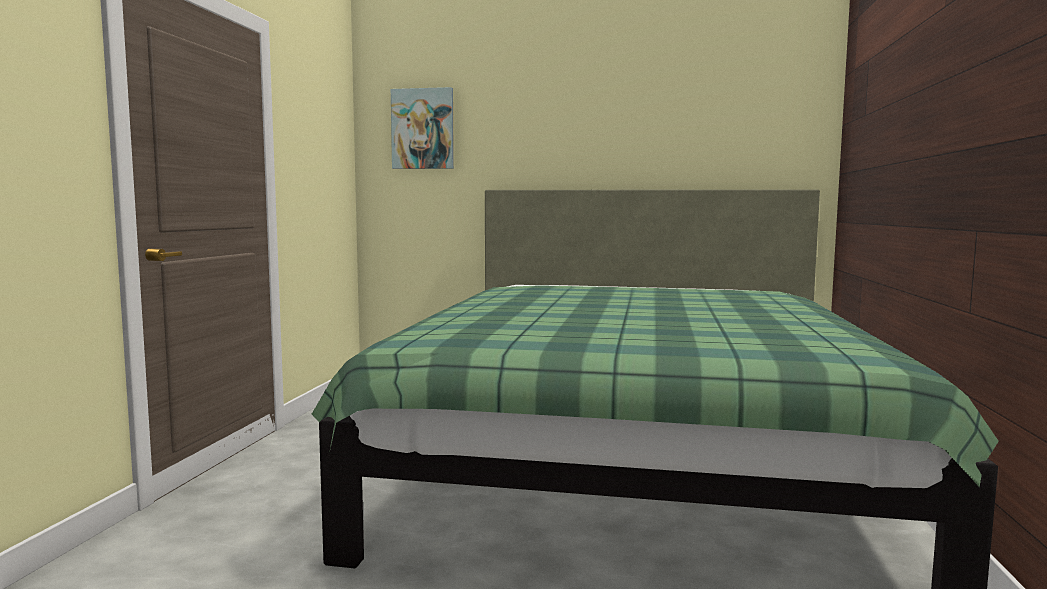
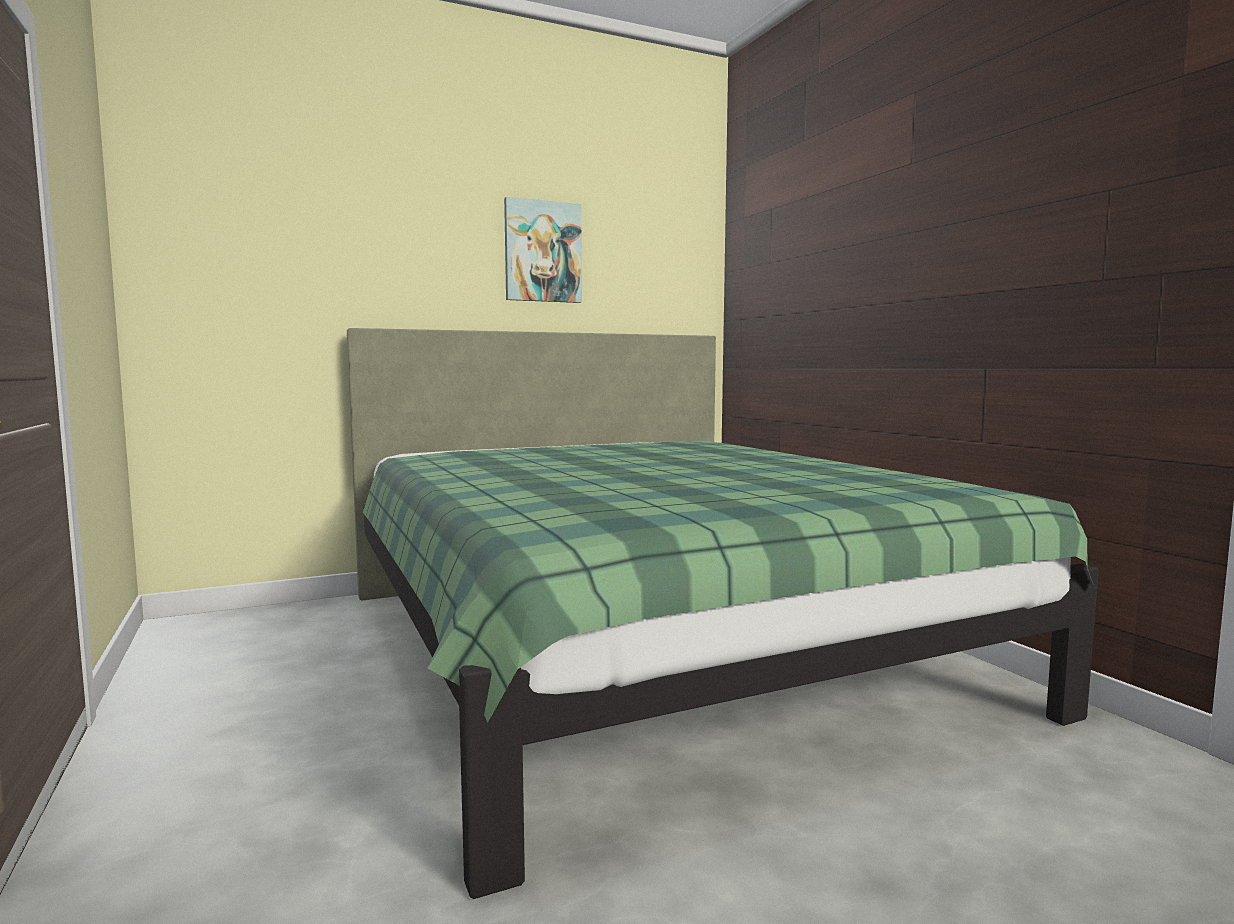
camera: 35 degrees left, 0 degrees up
(423, 129) = (237, 237): picture -> picture (542, 252)

